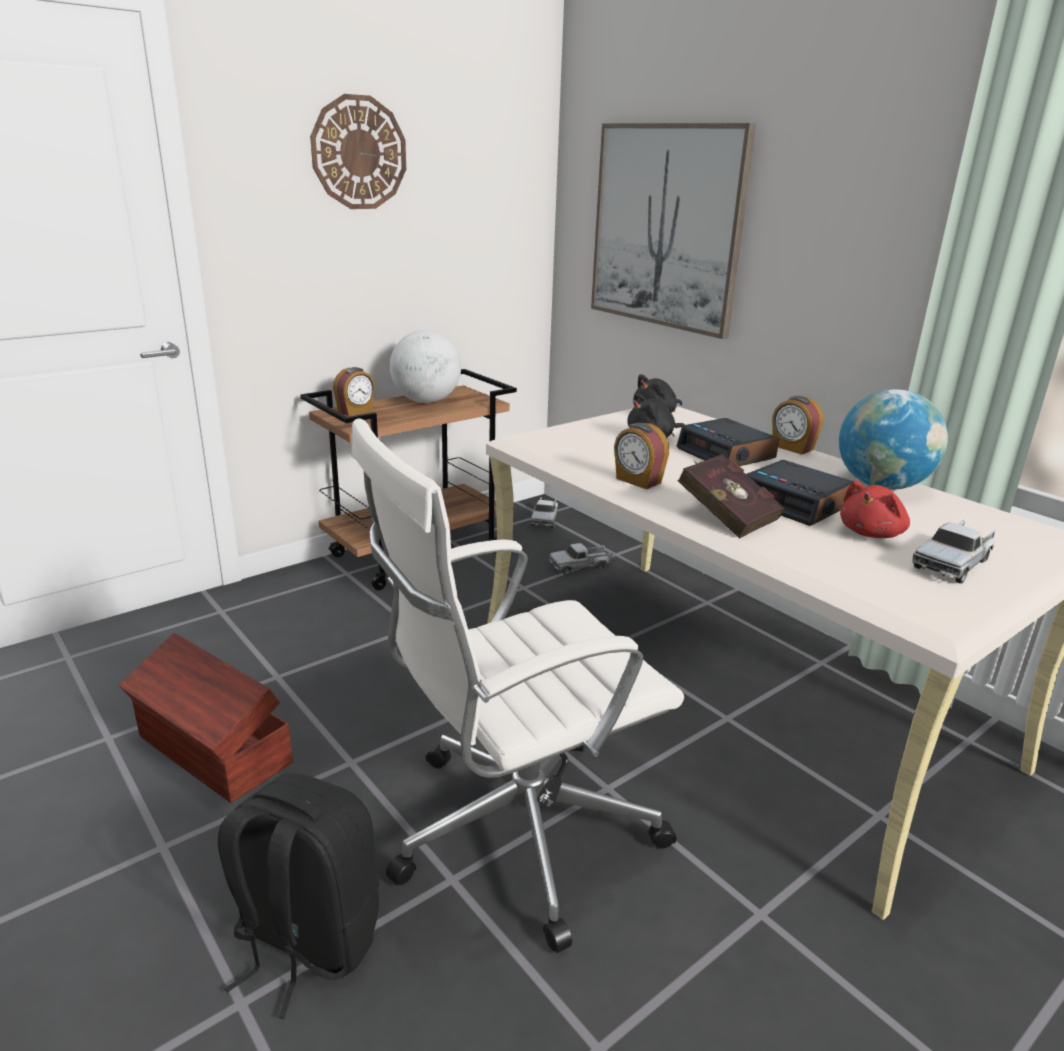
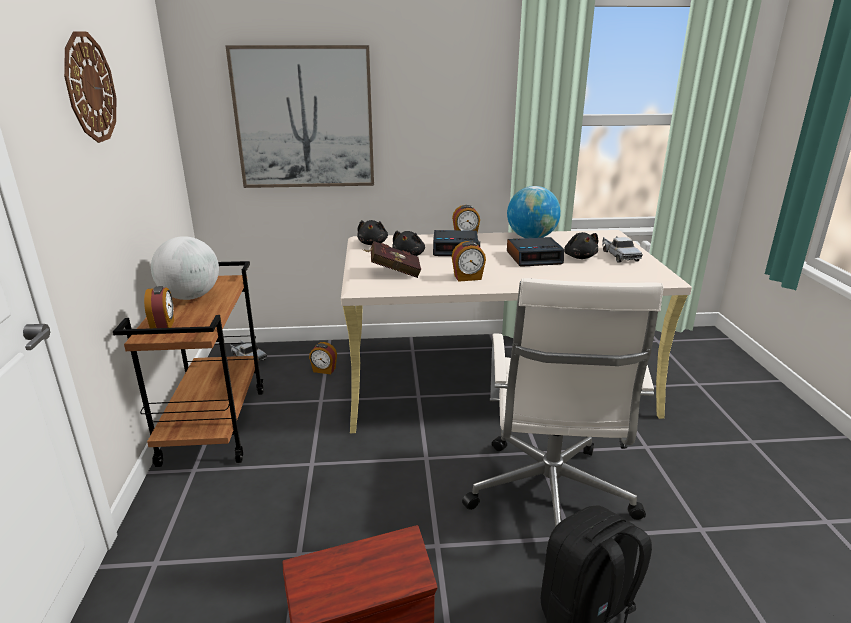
camera: 55 degrees left, 0 degrees up
(580, 566) = (324, 370): toy truck -> alarm clock
(724, 516) = (533, 275): red book -> red book (393, 272)
(872, 533) = (579, 257): red plush toy -> black plush toy

